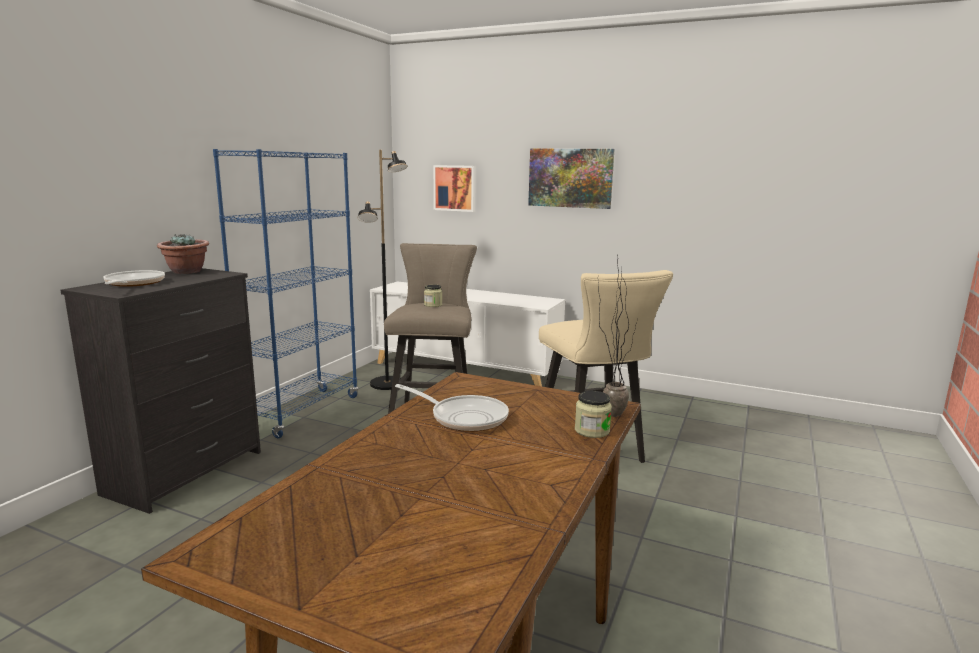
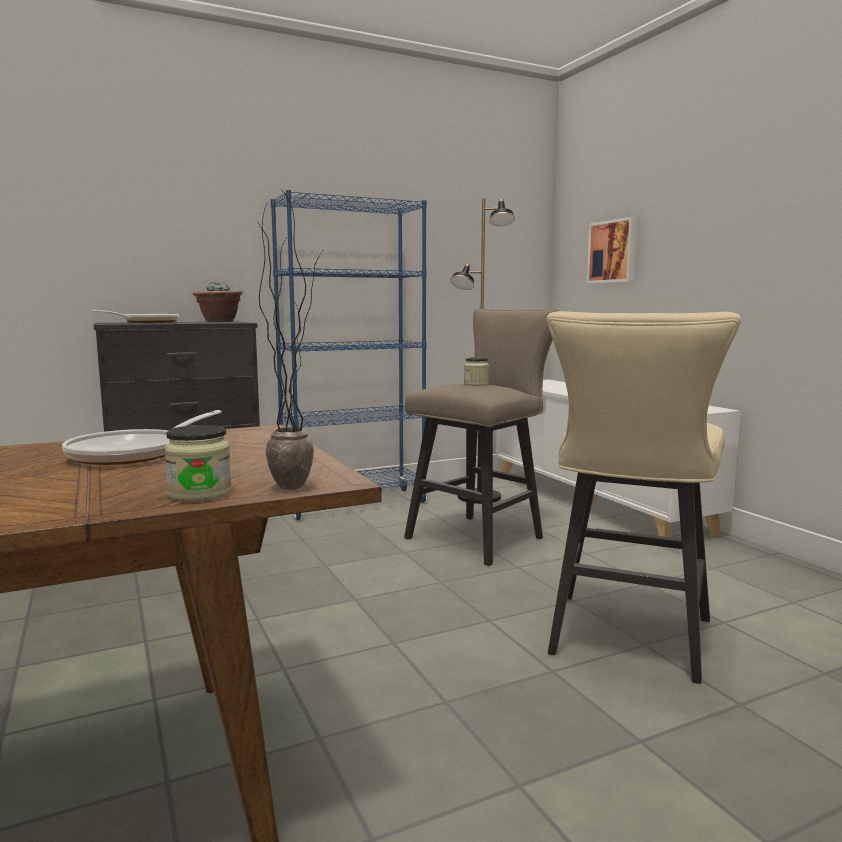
camera: 40 degrees right, 5 degrees down
(464, 417) = (135, 453): frying pan -> frying pan turned 45 degrees clockwise
(570, 178) = (758, 214): picture -> none

